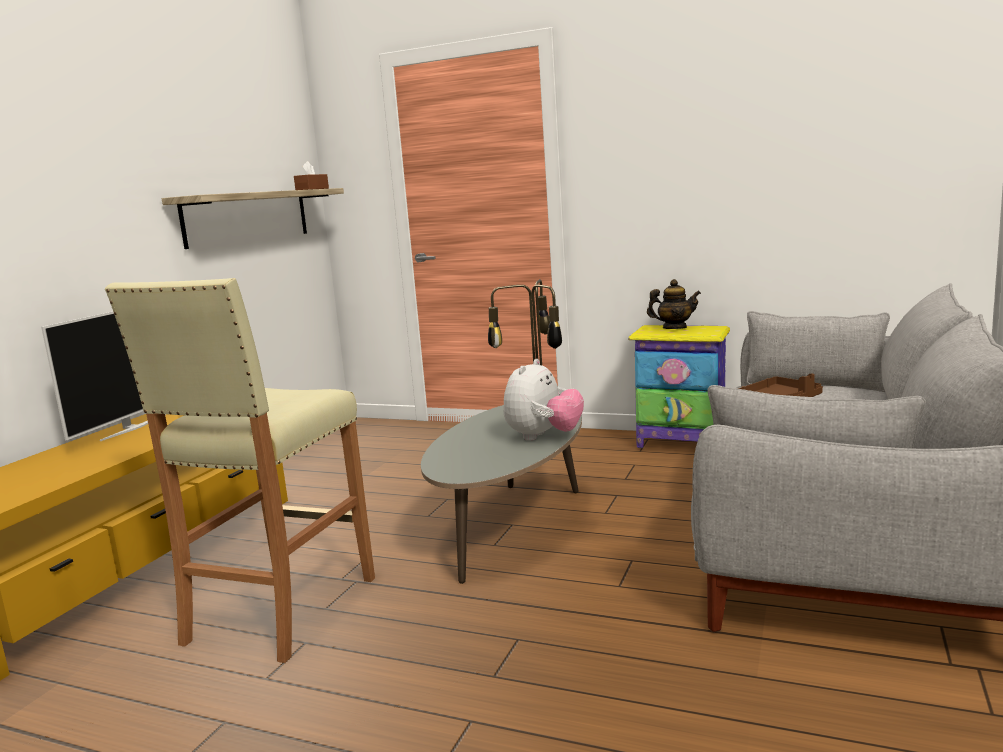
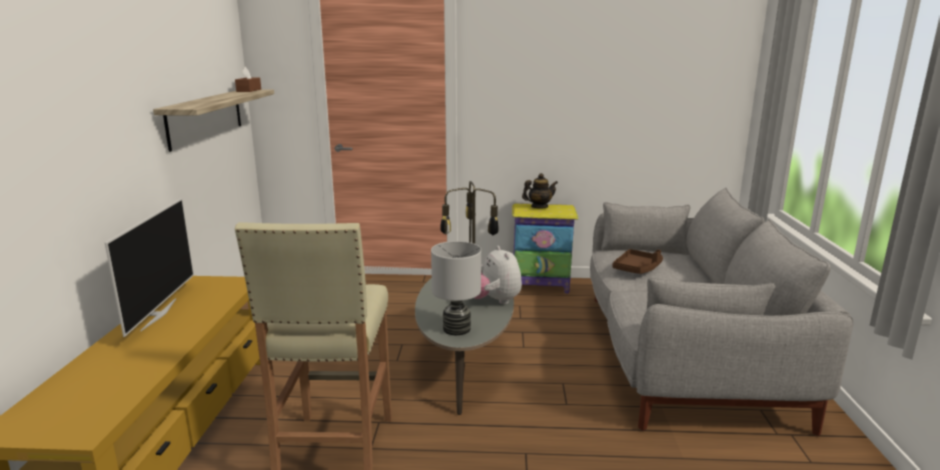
camera: 20 degrees left, 5 degrees up
(465, 464) = (456, 329): none -> grey table lamp
(543, 437) = (494, 301): plush toy -> plush toy turned 150 degrees clockwise

